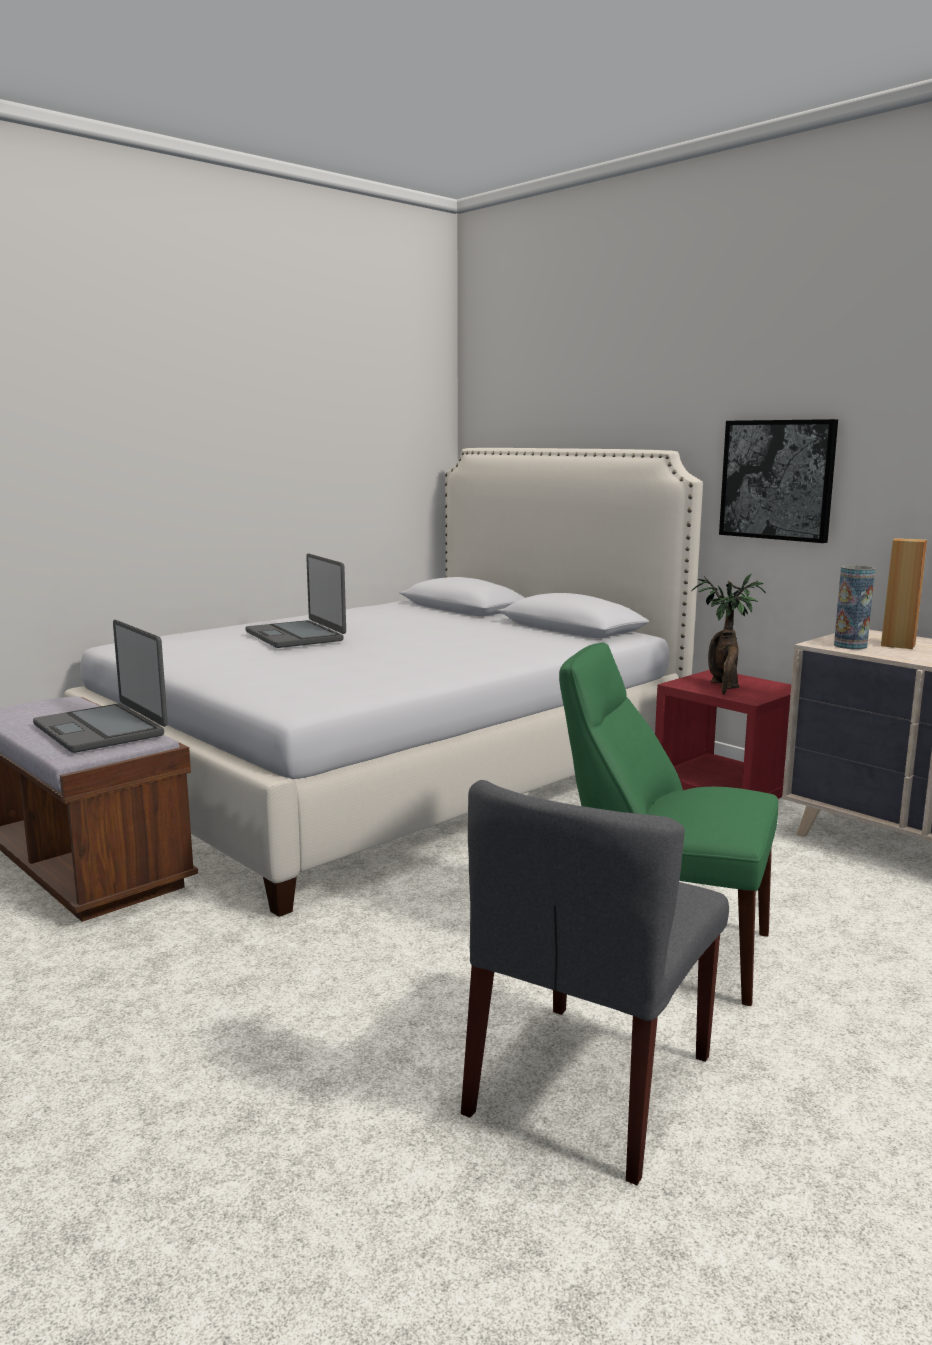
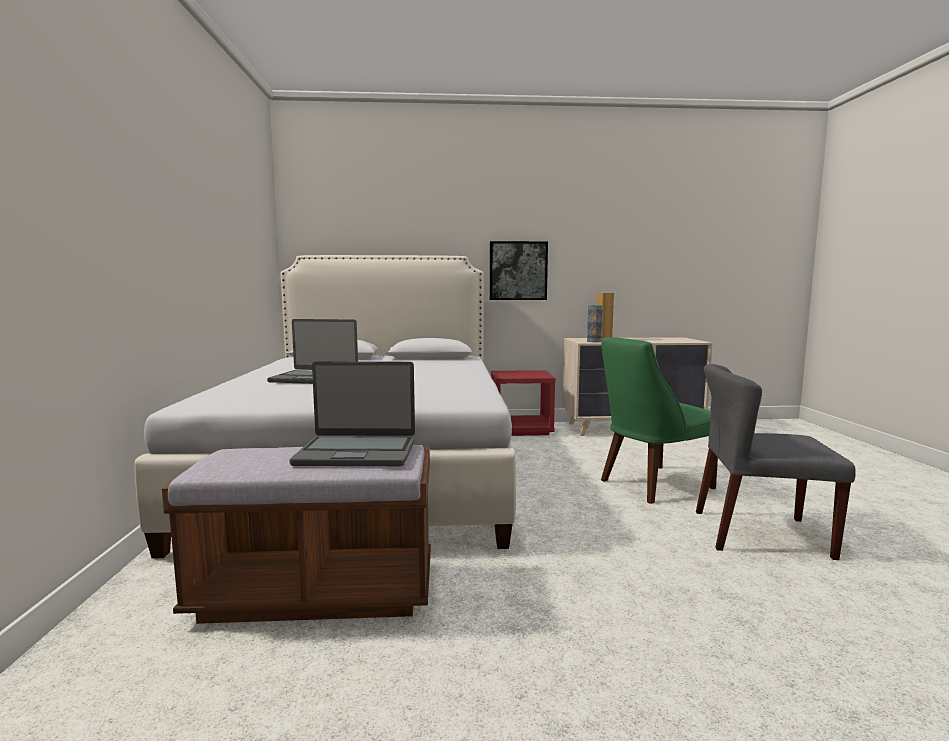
camera: 50 degrees left, 5 degrees down
(590, 1086) = (759, 533): grey chair -> grey chair turned 120 degrees clockwise
(724, 687) = (521, 375): potted plant -> none

